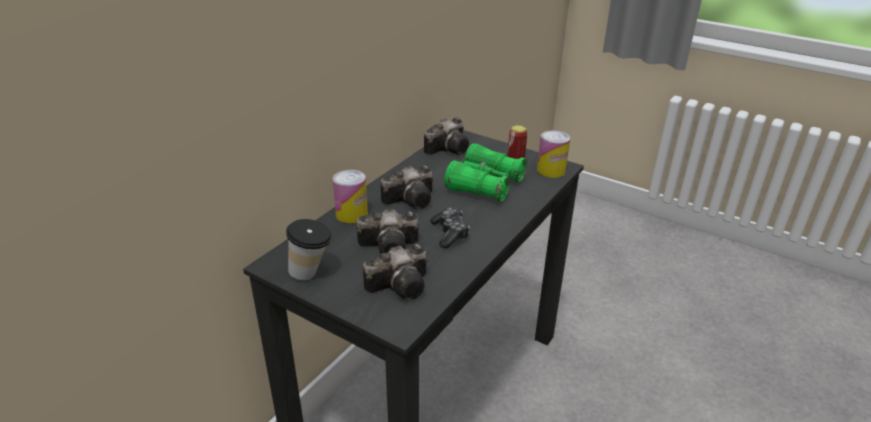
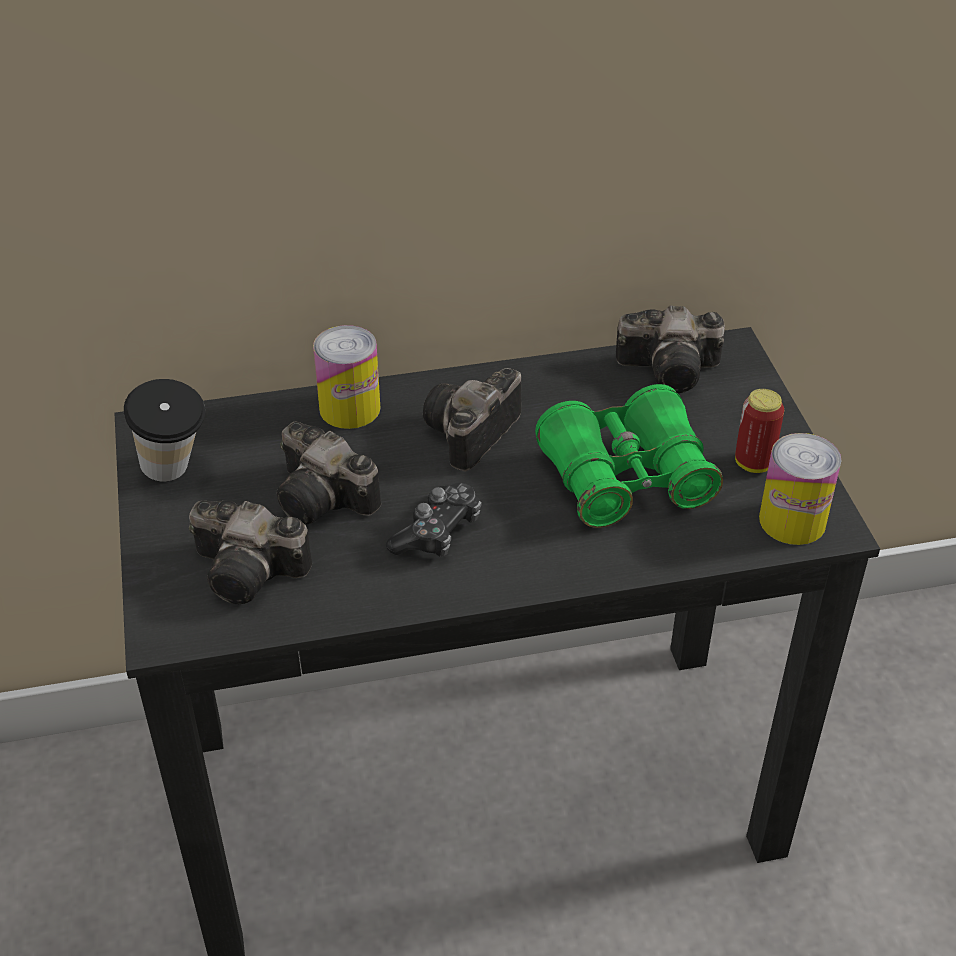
camera: 45 degrees right, 10 degrees up
(412, 200) = (469, 436): camera -> camera turned 105 degrees clockwise

